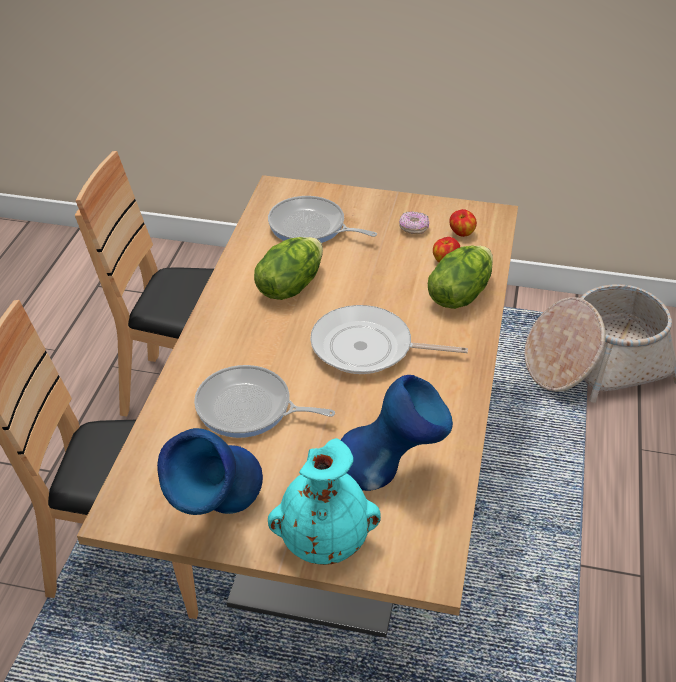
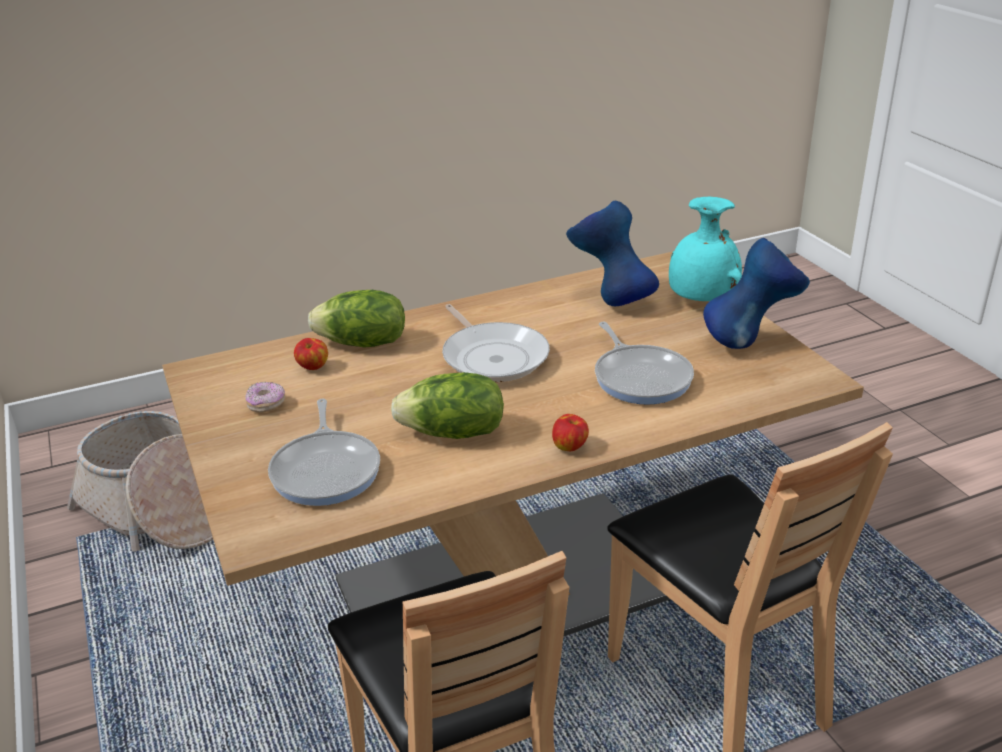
camera: 125 degrees left, 10 degrees down
(461, 233) = (251, 375): apple -> apple (570, 447)

